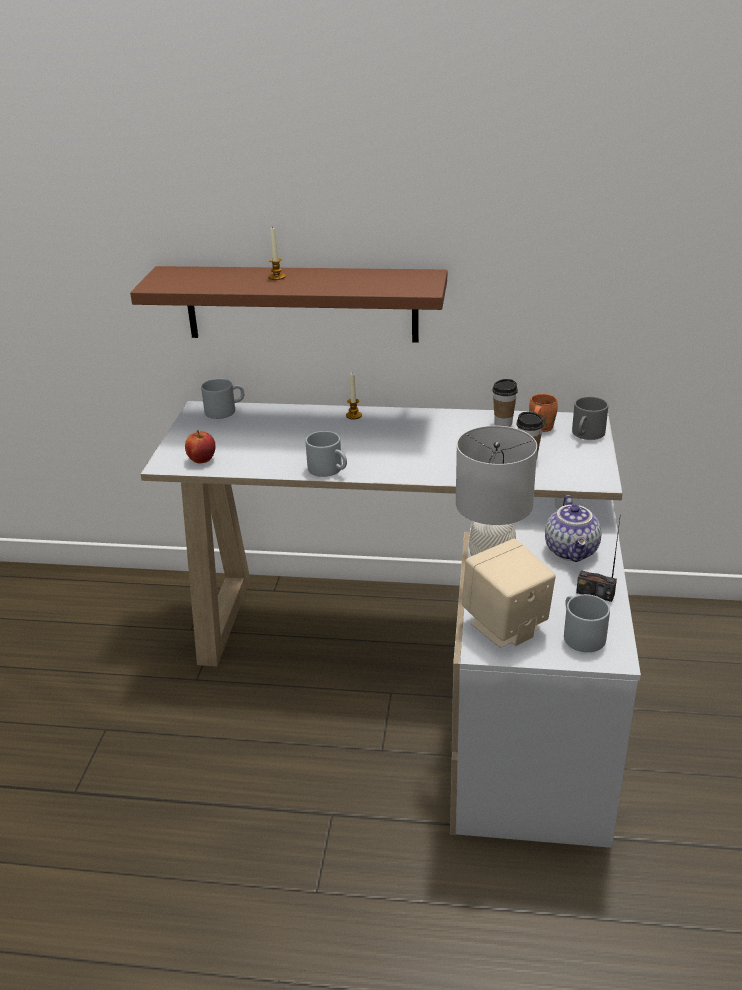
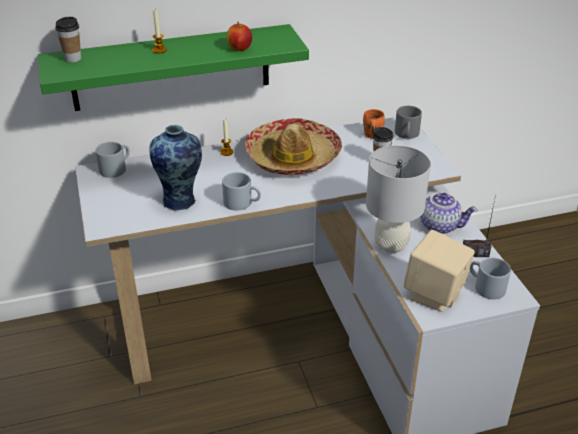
camera: 25 degrees left, 5 degrees up
(202, 460) = (130, 217): apple -> apple (239, 49)
(265, 454) = (181, 200): none -> vase
(301, 304) = (171, 68): brown shelf -> green shelf
(425, 434) = (293, 157): none -> hat
(503, 423) = (343, 137): cup -> cup (73, 59)
(572, 551) = (440, 225): teapot -> teapot turned 45 degrees counterclockwise

